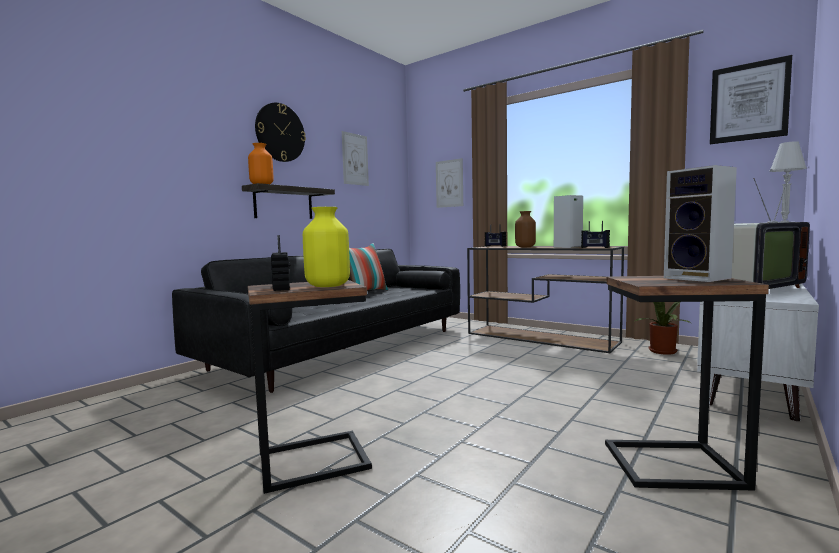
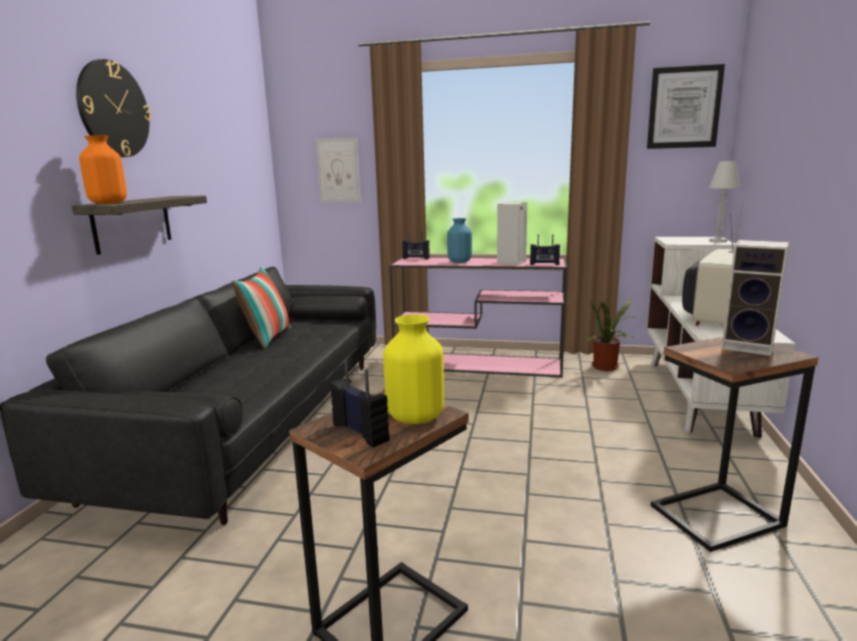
camera: 25 degrees left, 10 degrees up
(355, 159) = (212, 140): picture -> none
(525, 247) = (459, 261): brown vase -> blue vase
(542, 338) = (480, 364): brown console table -> pink console table

